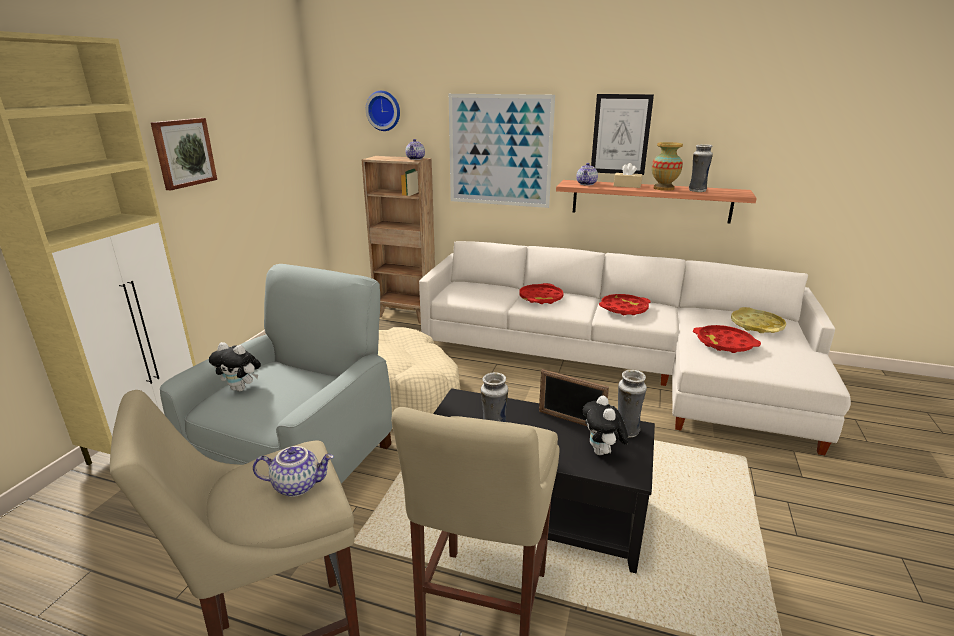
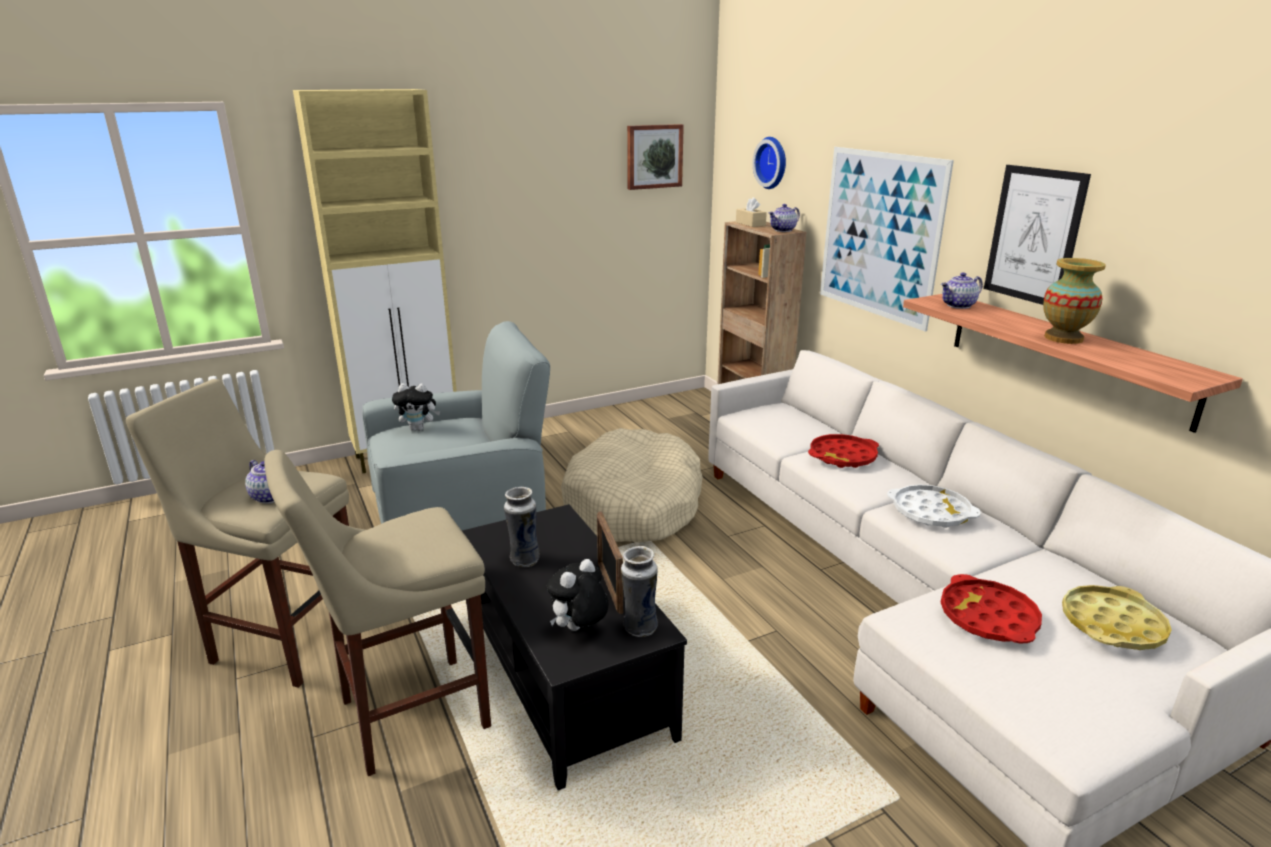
camera: 45 degrees right, 0 degrees up
(183, 153) = (515, 194): picture -> picture (654, 156)
(241, 388) = (419, 429): plush toy -> plush toy turned 60 degrees counterclockwise
(624, 308) = (931, 512): red tray -> white tray
(627, 186) = (1015, 321): beige tissue box -> beige tissue box (750, 224)
(697, 191) = (1111, 355): vase -> none

